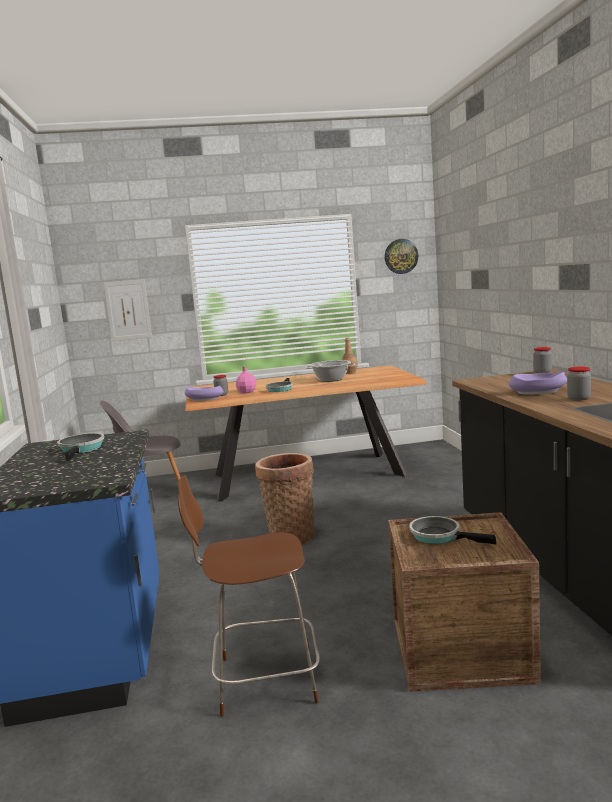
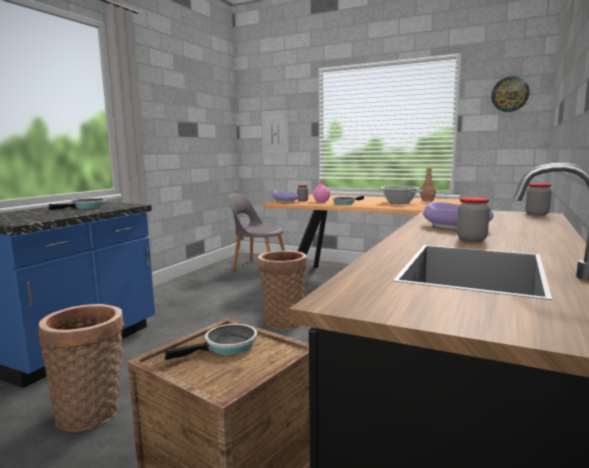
camera: 35 degrees right, 0 degrees up
(262, 680) = (92, 412): brown stool -> basket
(439, 536) = (226, 346): frying pan -> frying pan turned 75 degrees clockwise

